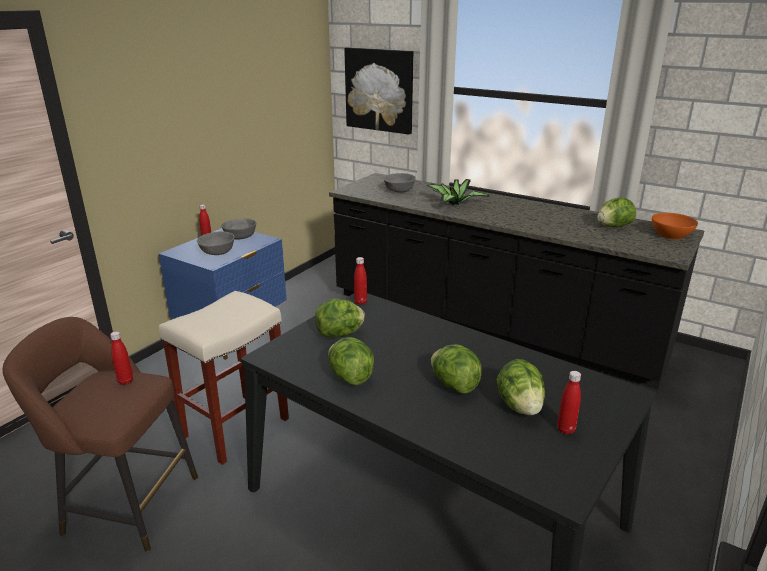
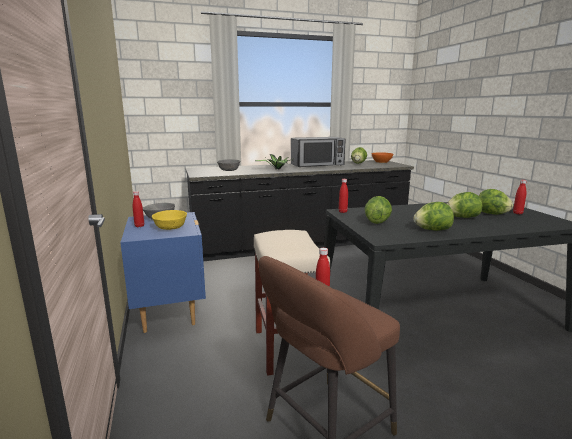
camera: 50 degrees left, 10 degrees down
(217, 252) = (170, 227): grey bowl -> yellow bowl
(379, 90) = (173, 108): picture -> none
(537, 211) = (317, 165): none -> microwave

